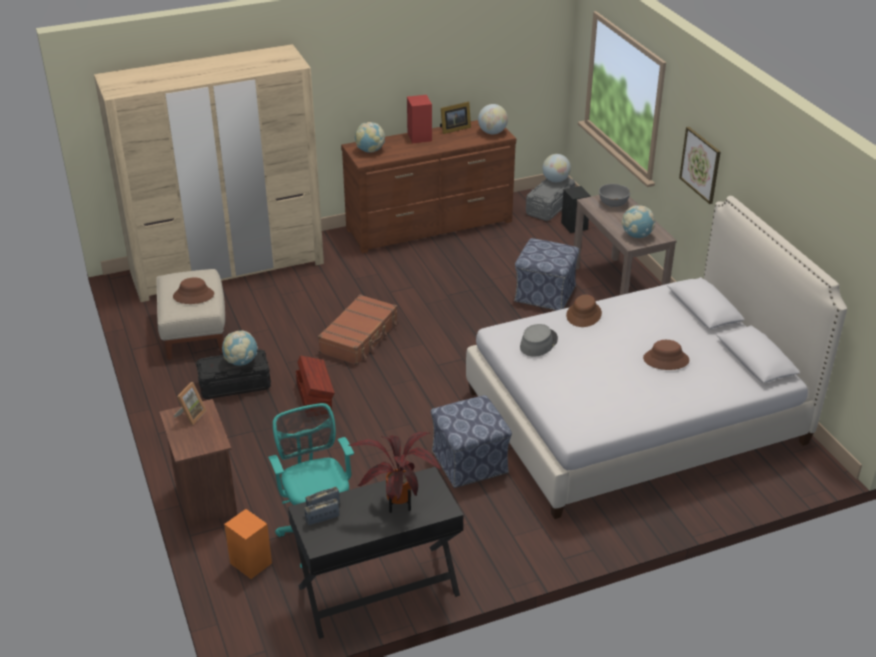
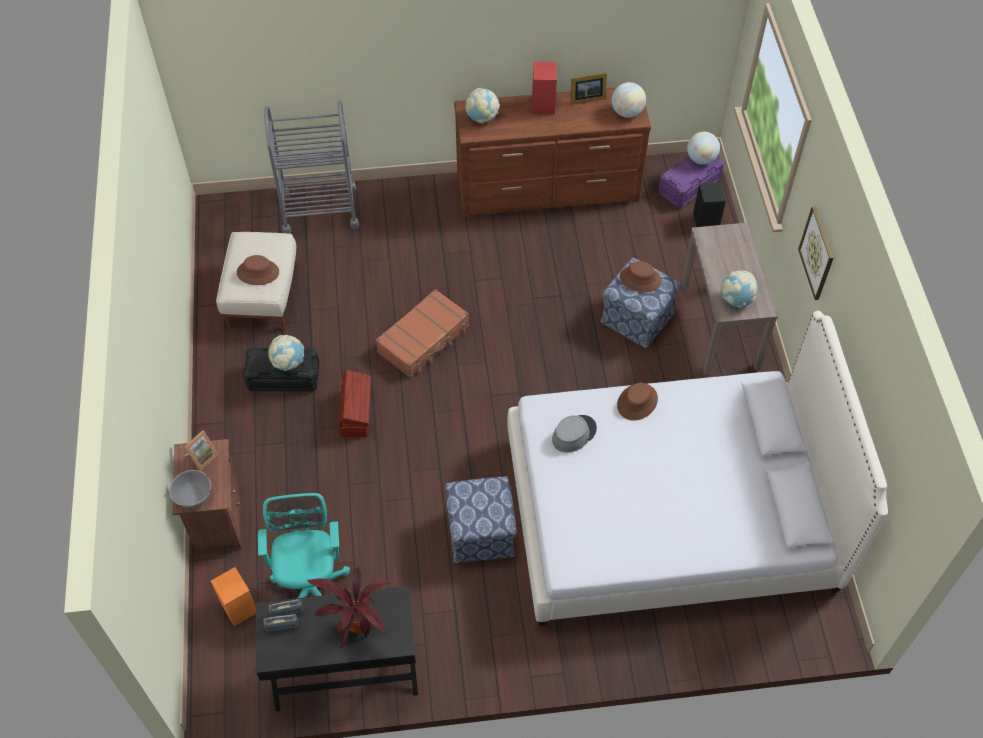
camera: 15 degrees right, 20 degrees up
(228, 267) = (319, 210): beige wardrobe -> grey cart
(550, 207) = (689, 186): grey storage box -> purple storage box
(613, 203) = (729, 243): grey bowl -> grey bowl (193, 496)
(666, 360) = (699, 487): brown hat -> brown hat (640, 279)

